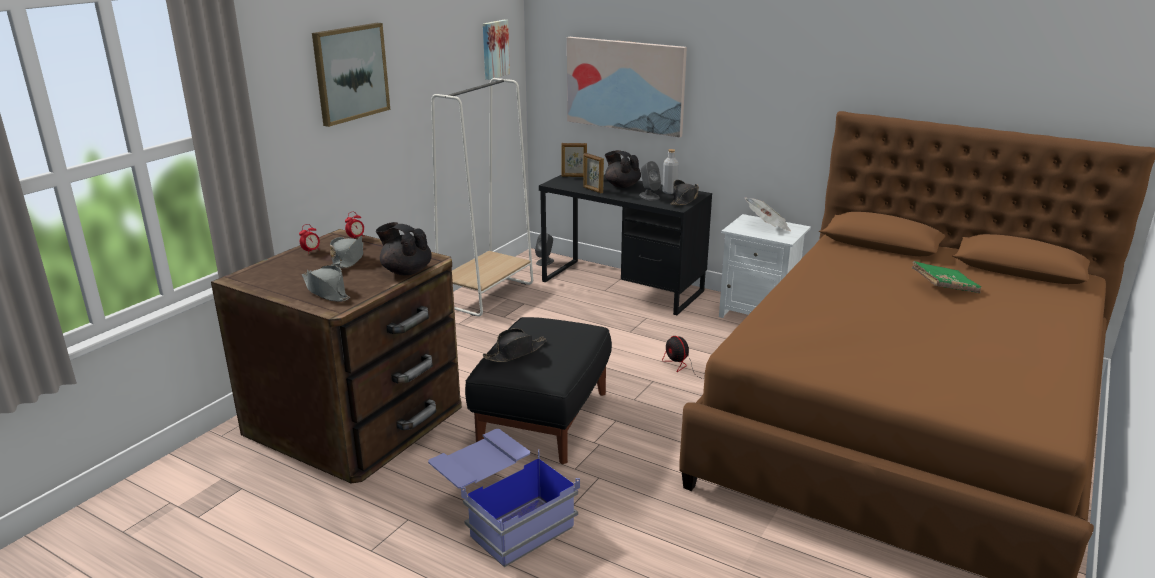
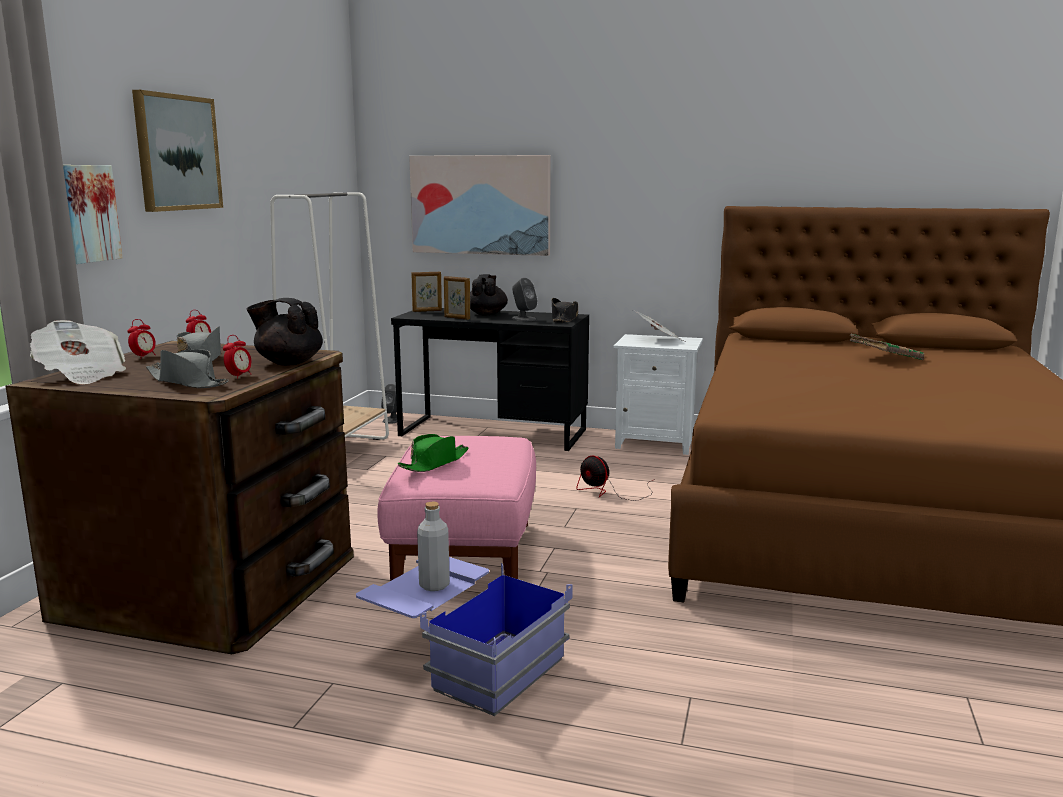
camera: 15 degrees left, 10 degrees down
(261, 273) = (81, 375): none -> newspaper
(363, 287) = (239, 376): none -> alarm clock
(494, 49) = (328, 166): picture -> picture (87, 213)
(515, 352) = (434, 463): black hat -> green hat
(544, 418) = (465, 555): black ottoman -> pink ottoman
(622, 185) = (487, 314): black teapot -> black teapot turned 60 degrees clockwise
(669, 192) = (543, 315): grey bottle -> grey bottle (434, 585)

